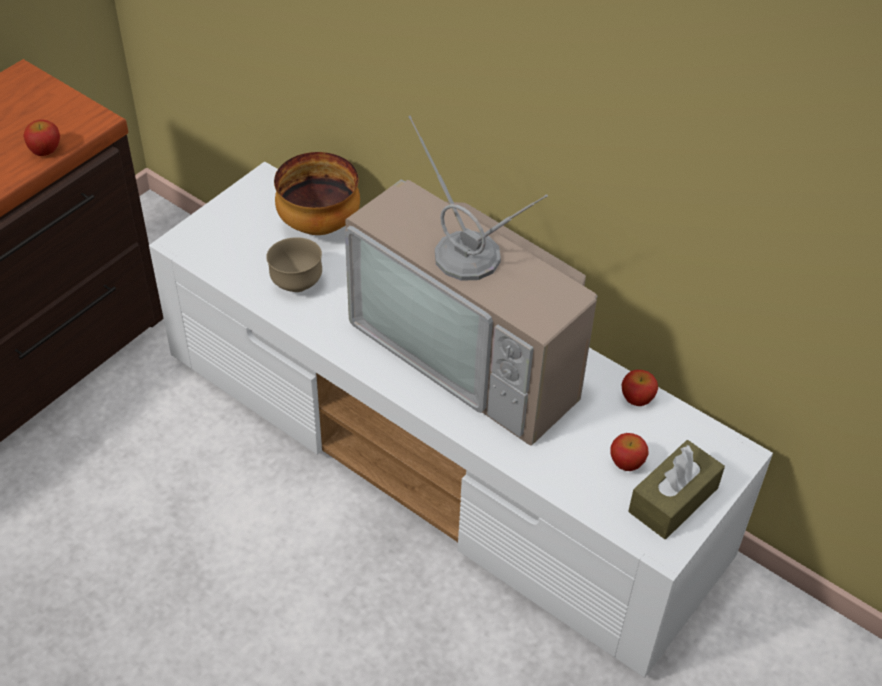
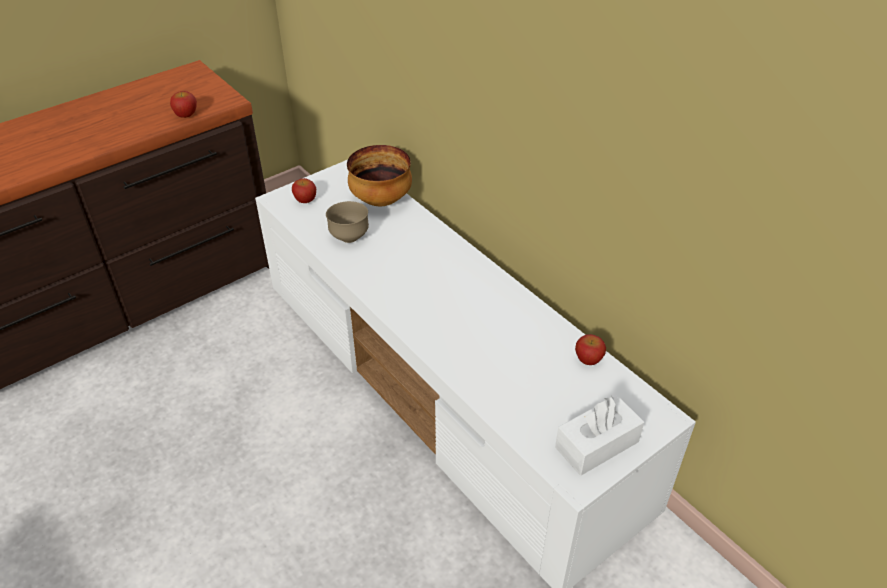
camera: 15 degrees right, 5 degrees down
(475, 351) = (467, 303): television -> none
(626, 463) = (565, 408): apple -> apple (305, 200)
(673, 500) = (596, 444): brown tissue box -> white tissue box

